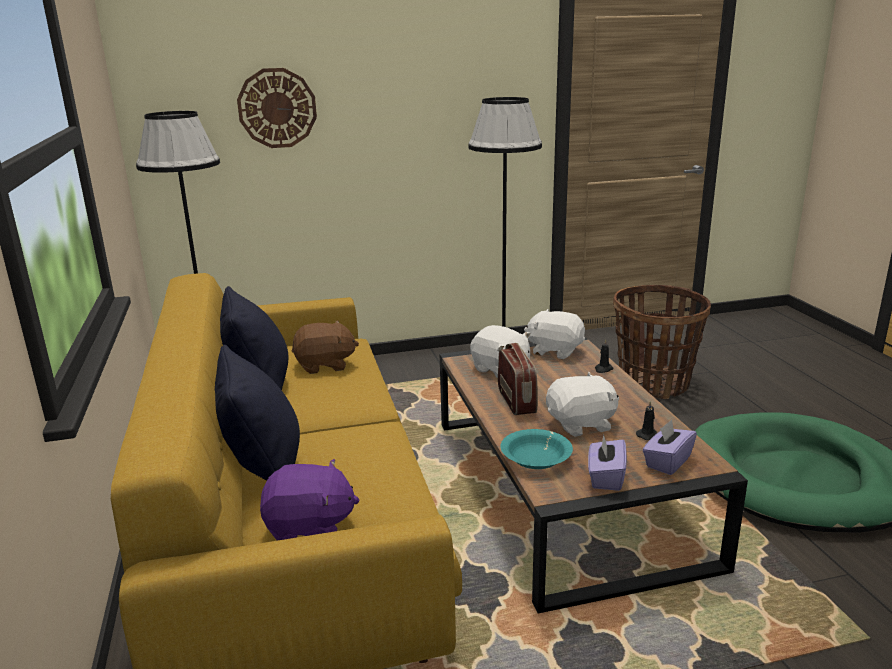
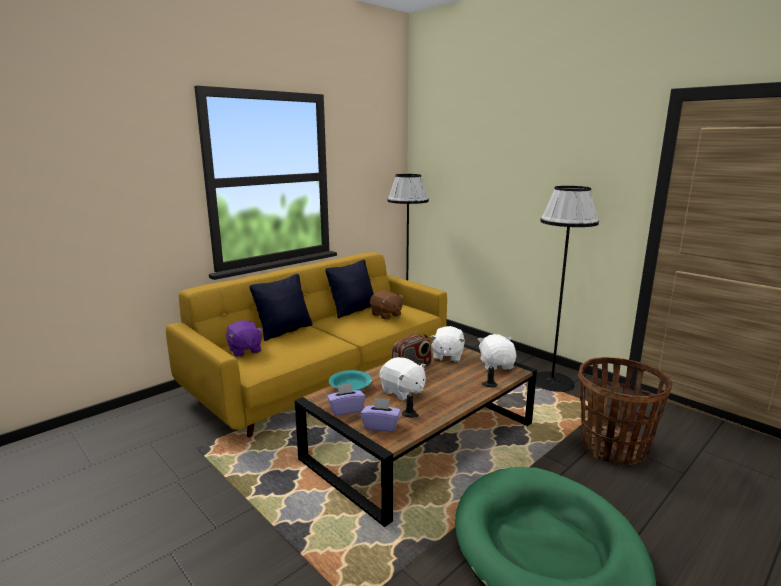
camera: 60 degrees right, 5 degrees down
(277, 108) = (469, 178): wall clock -> none

